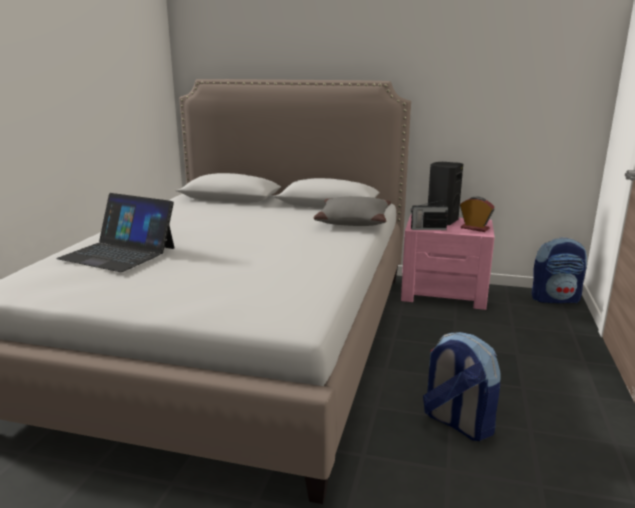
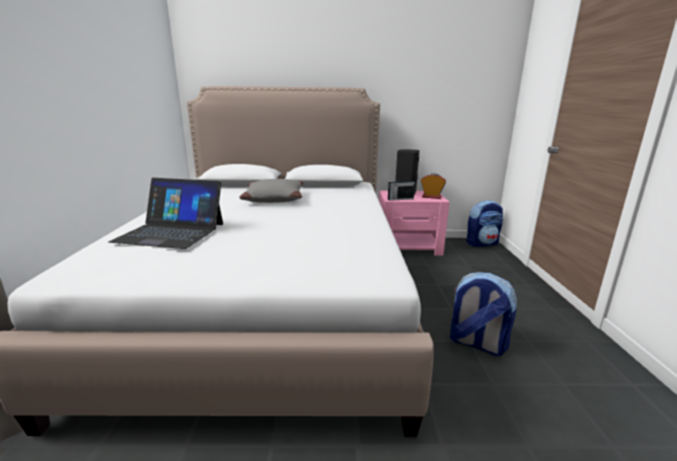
camera: 15 degrees left, 0 degrees up
(352, 221) = (353, 195): grey pillow -> grey pillow (273, 199)

